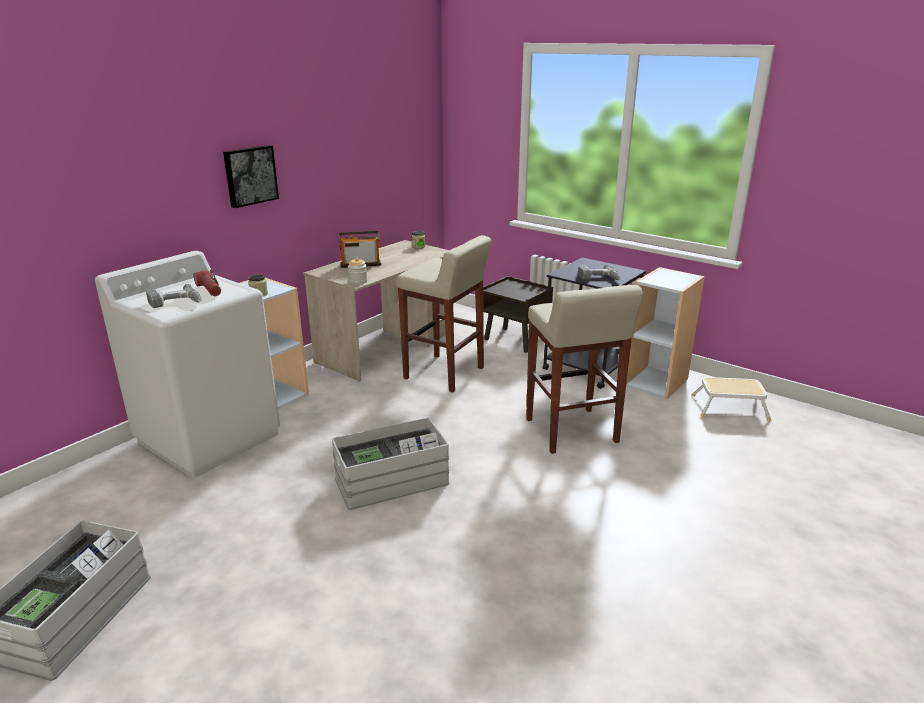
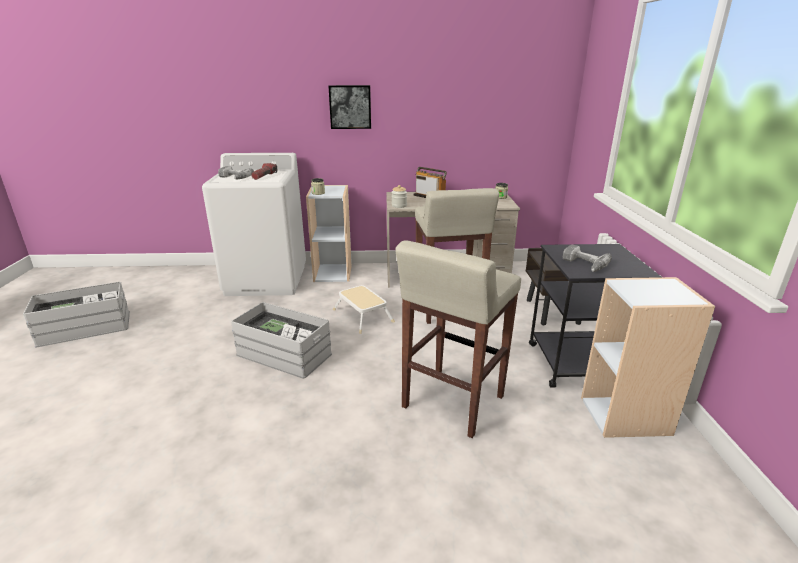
camera: 50 degrees right, 0 degrees up
(729, 407) = (670, 495): beige step ladder -> beige step ladder (363, 315)

